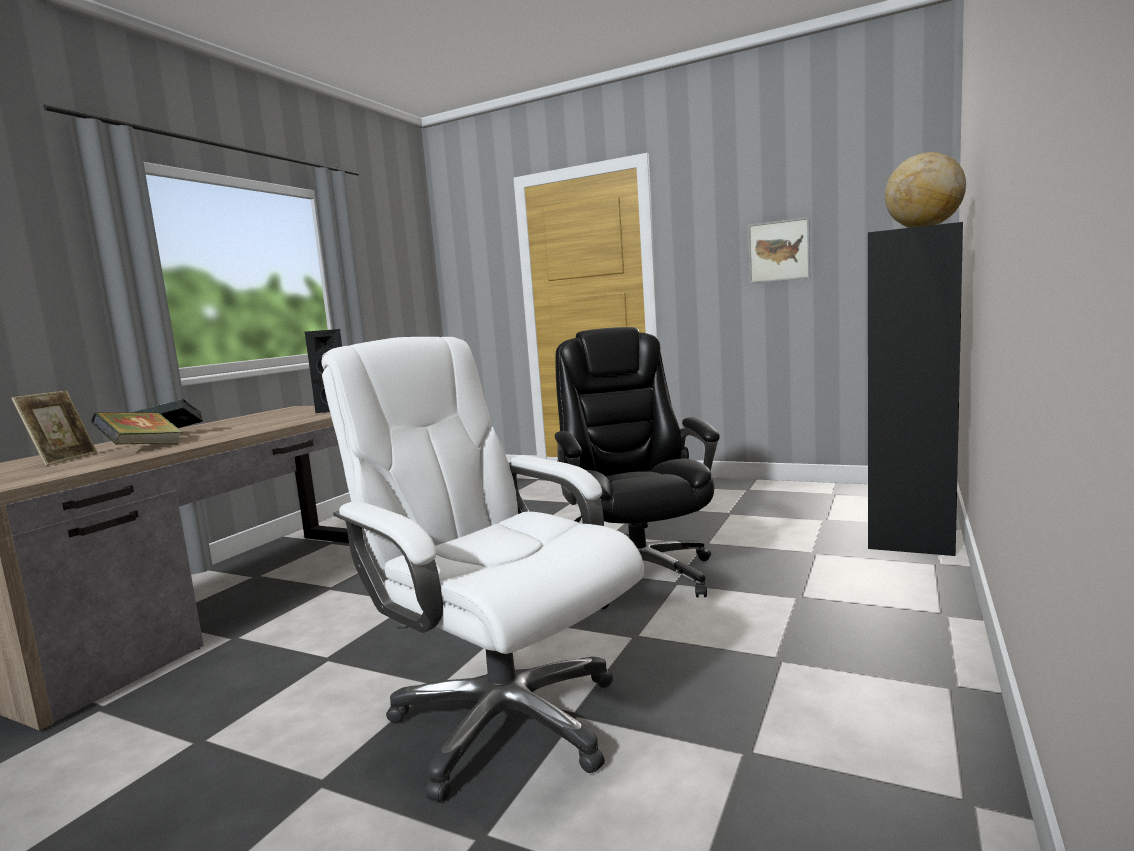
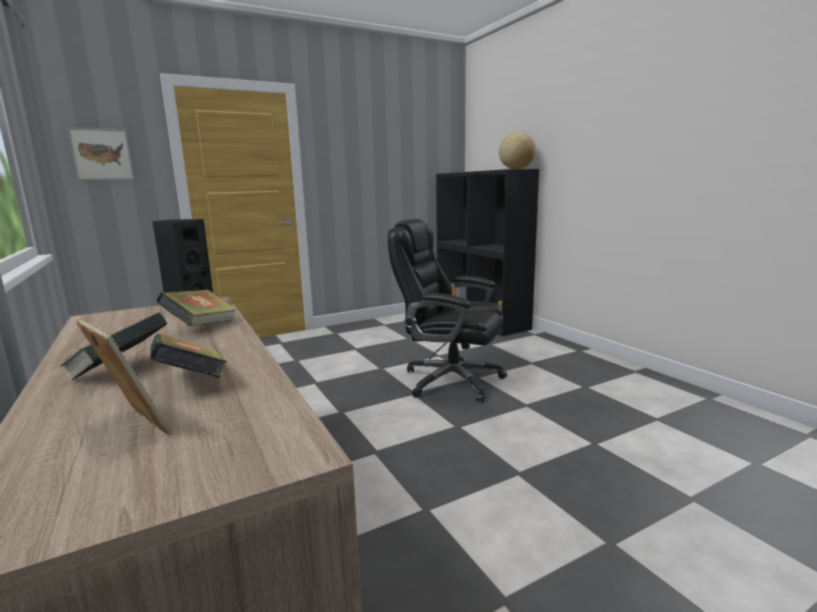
camera: 55 degrees left, 5 degrees up
(280, 422) = (201, 326): none -> book
(503, 719) = (583, 463): white office chair -> none
(779, 251) = (384, 170): picture -> picture (102, 154)

